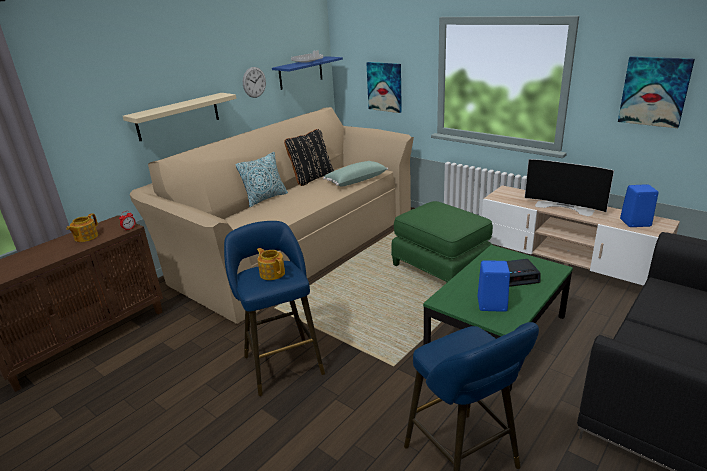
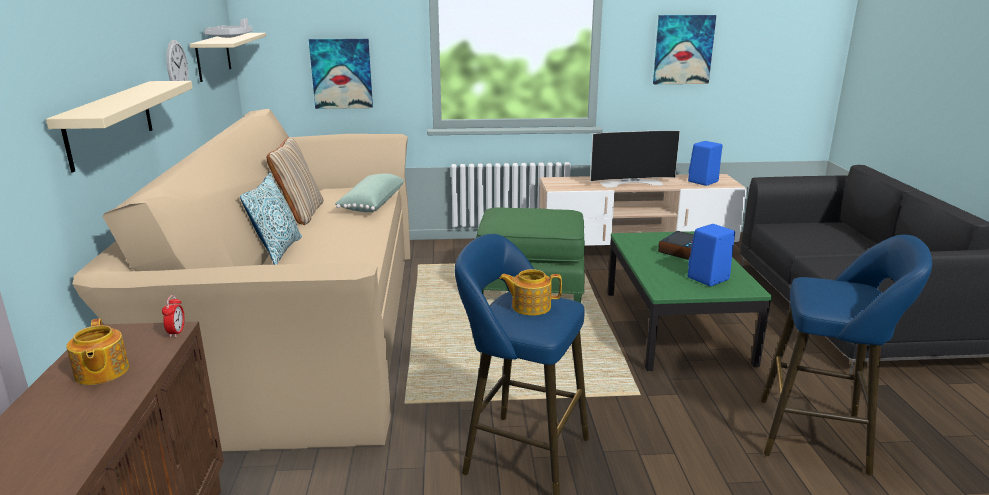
camera: 45 degrees left, 5 degrees down
(301, 73) = (213, 56): blue shelf -> beige shelf
(312, 178) = (300, 214): black pillow -> beige pillow

